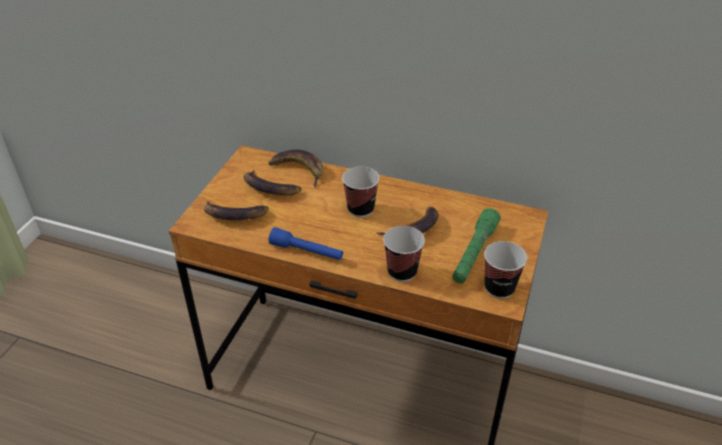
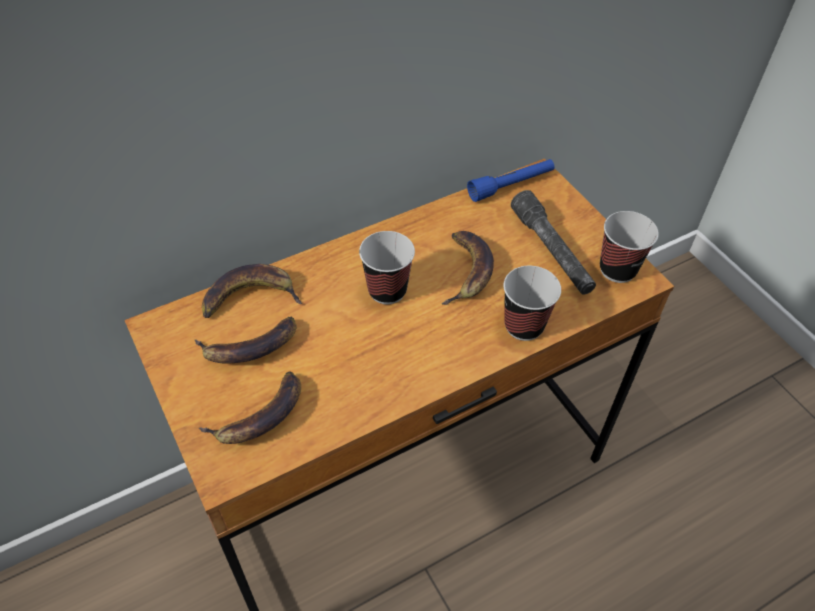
camera: 50 degrees left, 10 degrees up
(306, 252) = (407, 387): blue flashlight -> blue flashlight (511, 186)
(474, 253) = (551, 251): green flashlight -> grey flashlight

